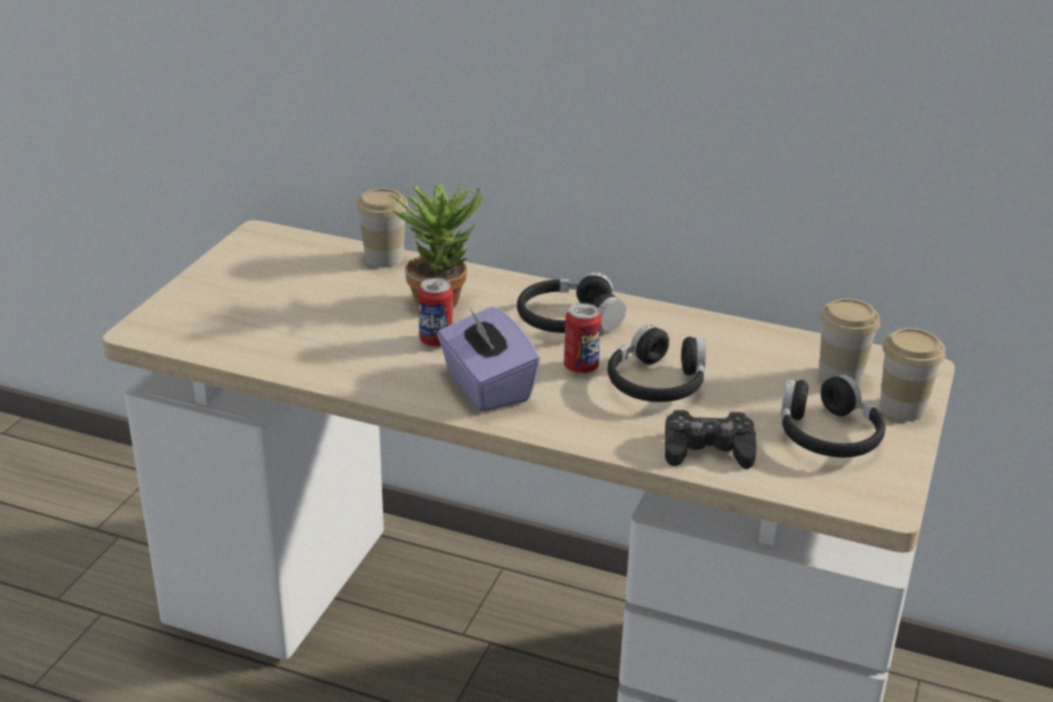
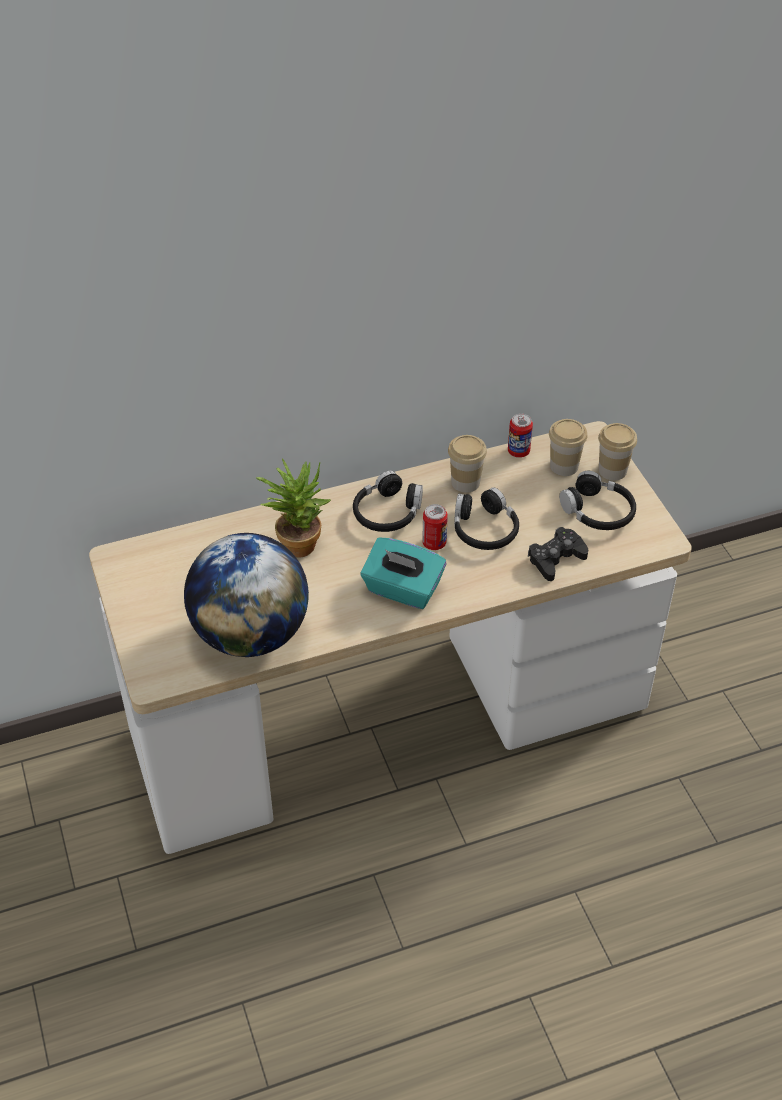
camera: 40 degrees left, 15 degrees up
(282, 343) = (251, 634): none -> globe
(384, 258) = (222, 529): cup -> cup (465, 482)
(436, 340) = (335, 574): can -> can (518, 451)
(486, 386) = (402, 590): purple tissue box -> turquoise tissue box

